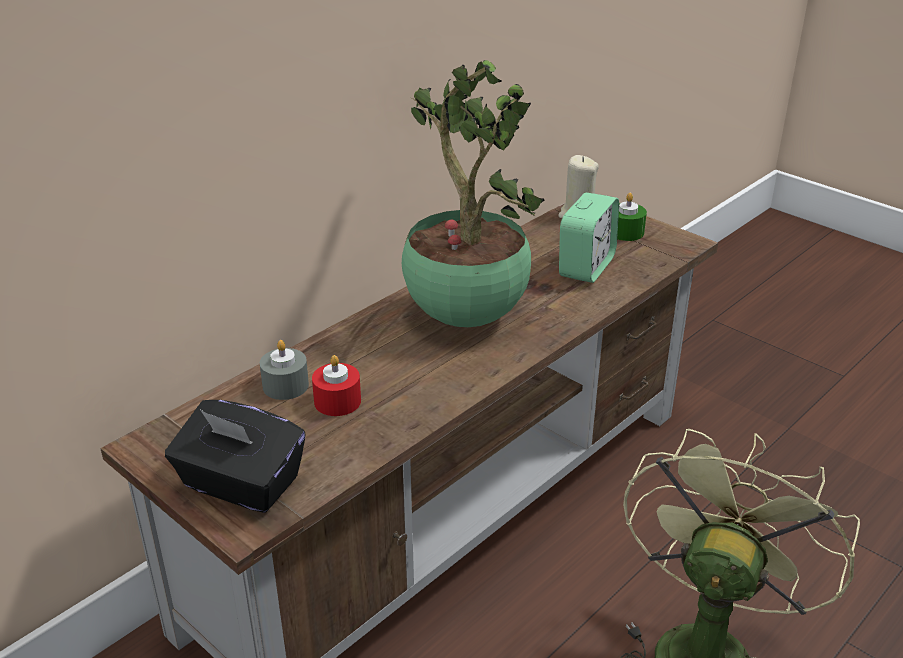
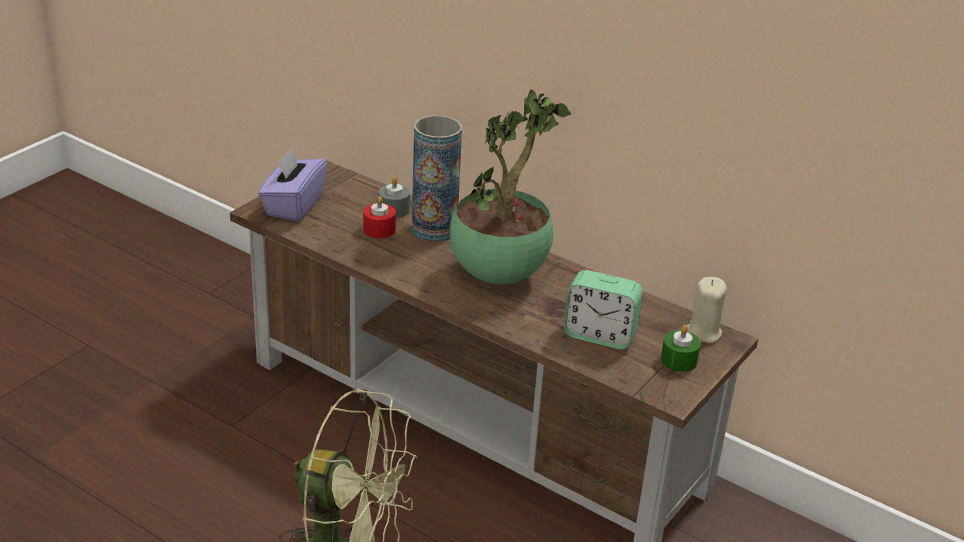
camera: 80 degrees right, 0 degrees up
(240, 484) = (293, 205): black tissue box -> purple tissue box
(349, 355) = (434, 229): none -> vase

